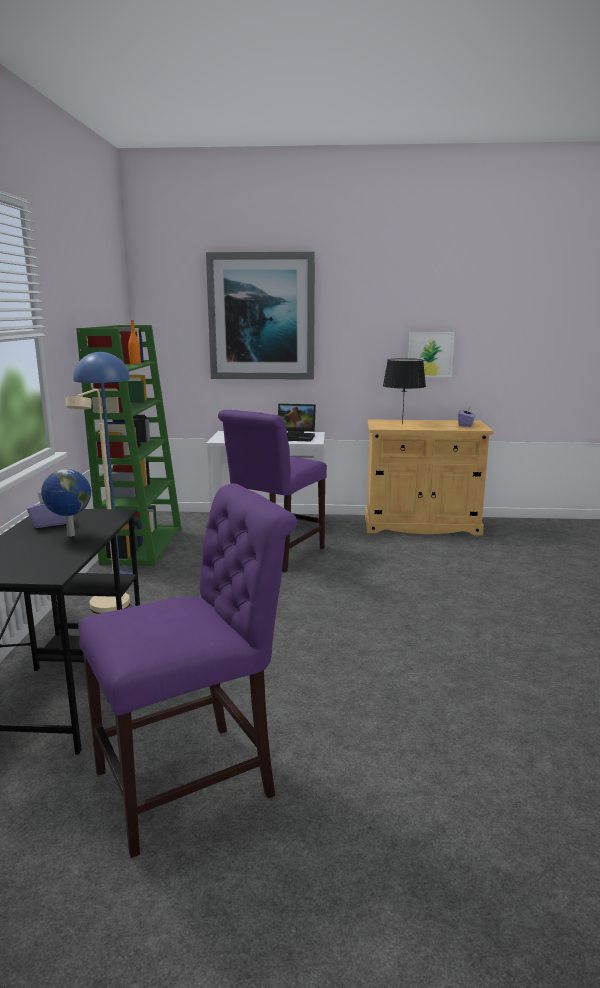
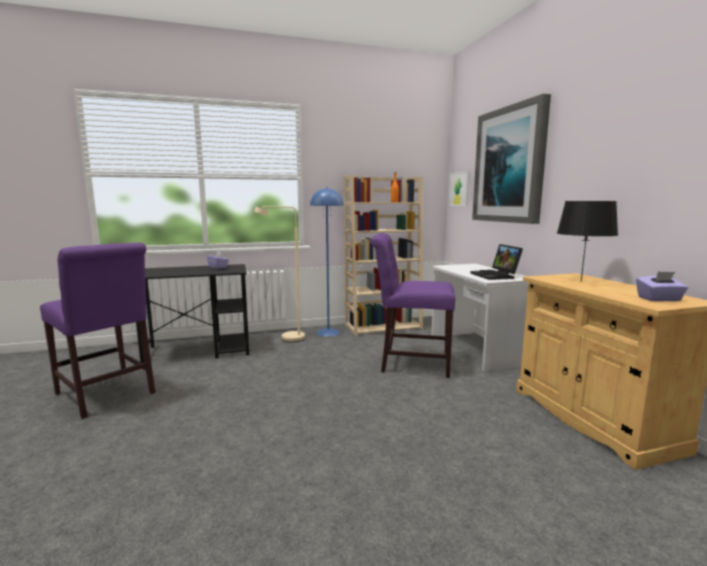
camera: 70 degrees right, 5 degrees down
(70, 535) = (198, 271): globe -> none
(142, 545) = (383, 326): green bookcase -> beige bookcase
(430, 354) = (660, 197): picture -> picture (459, 189)

